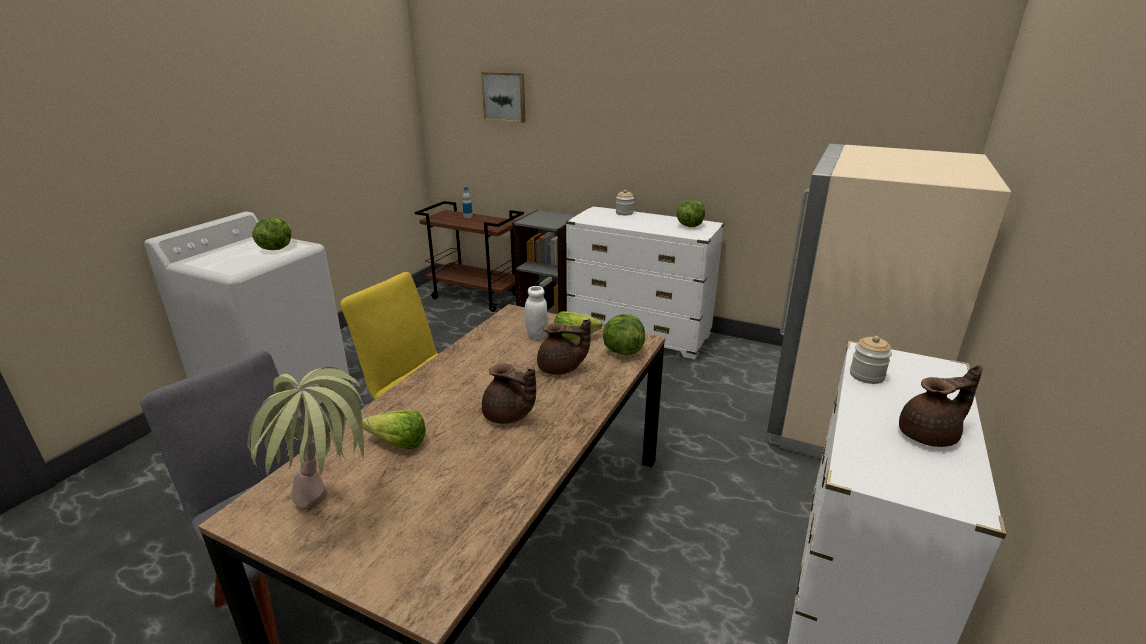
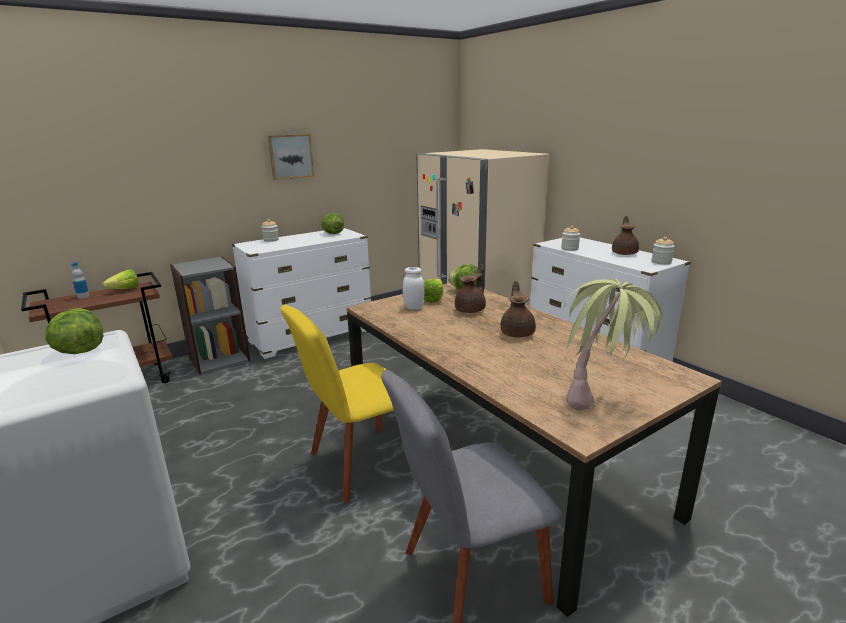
camera: 60 degrees left, 5 degrees down
(394, 442) = (521, 370): lettuce -> lettuce (122, 290)
(505, 97) = (101, 153): picture -> picture (290, 156)
(508, 416) = (517, 332): brown teapot -> brown teapot turned 60 degrees counterclockwise
(930, 489) = (661, 262): none -> jar

